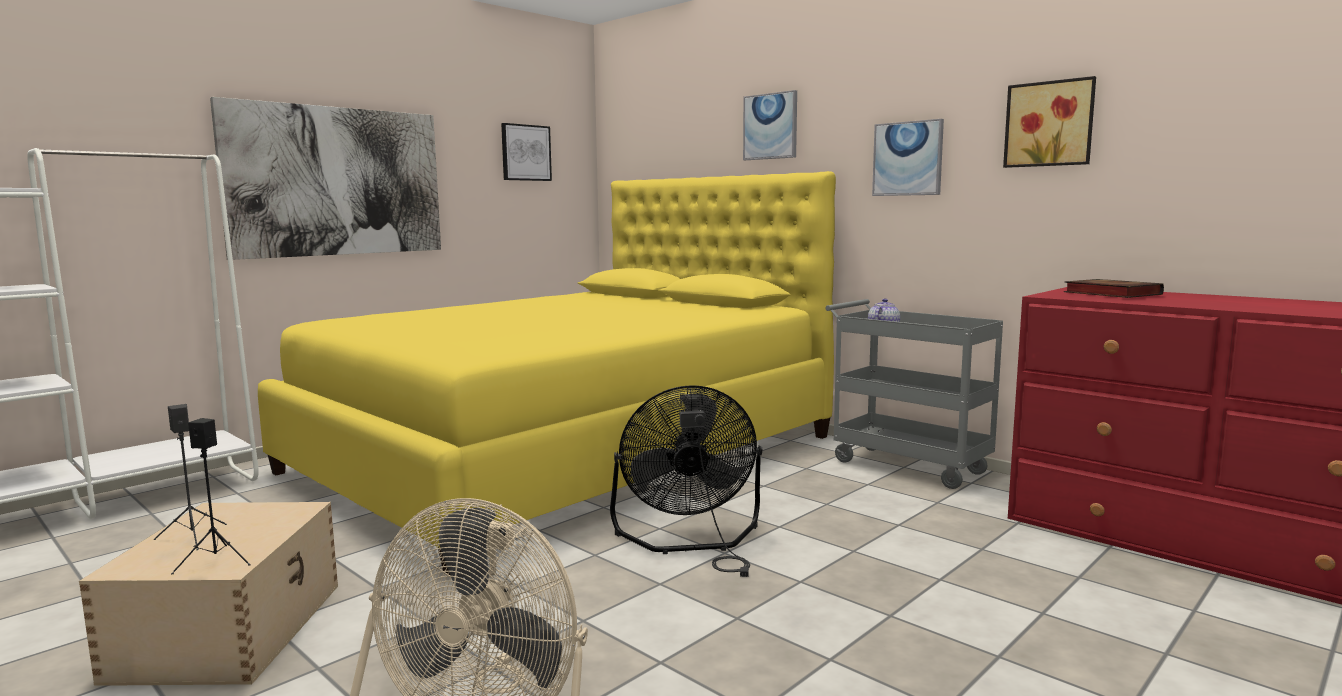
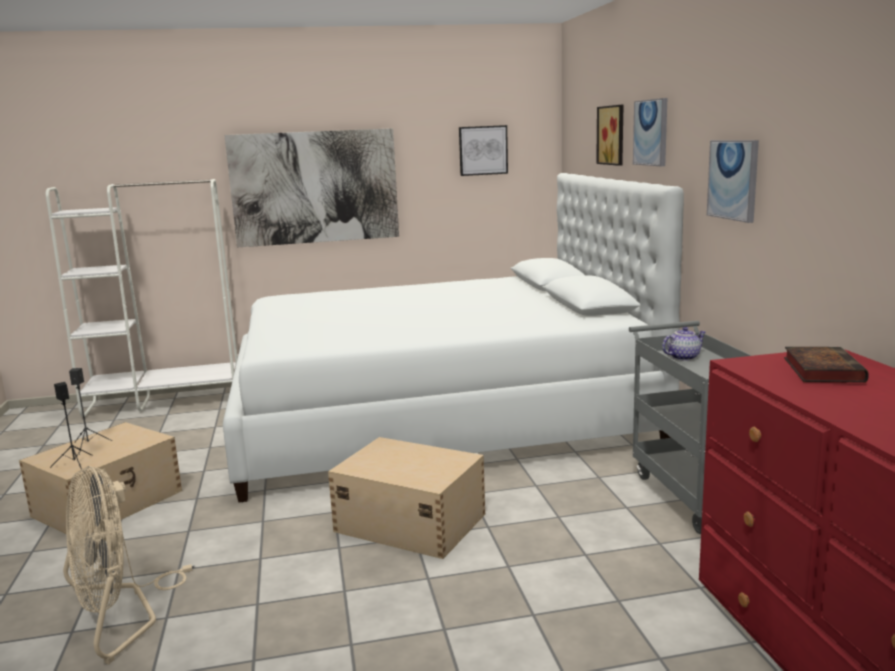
camera: 35 degrees right, 5 degrees up
(568, 453) = (439, 419): yellow bed -> white bed
(696, 542) = (409, 522): black fan -> beige storage box
(1050, 124) = (834, 157): picture -> picture (613, 135)

